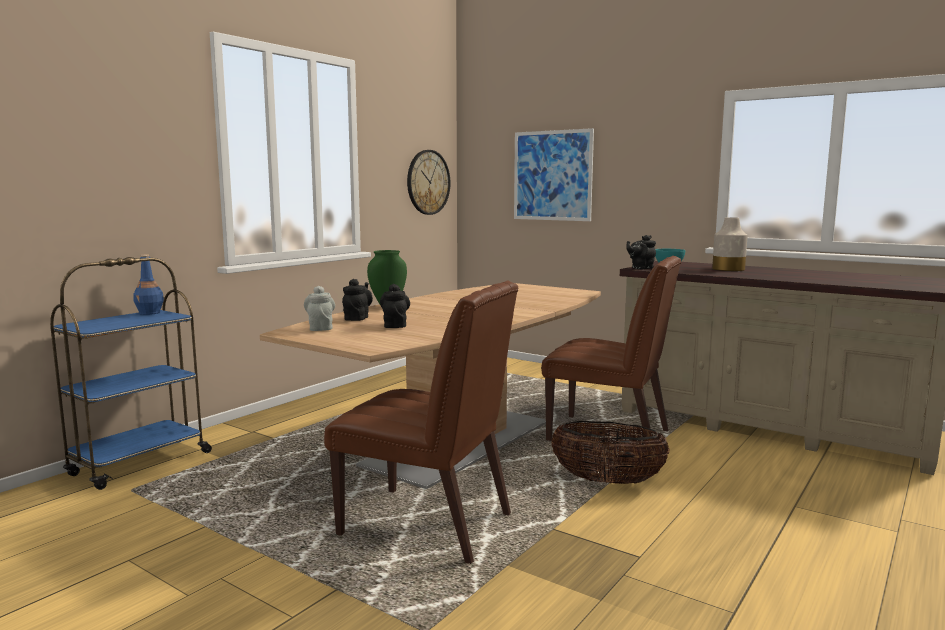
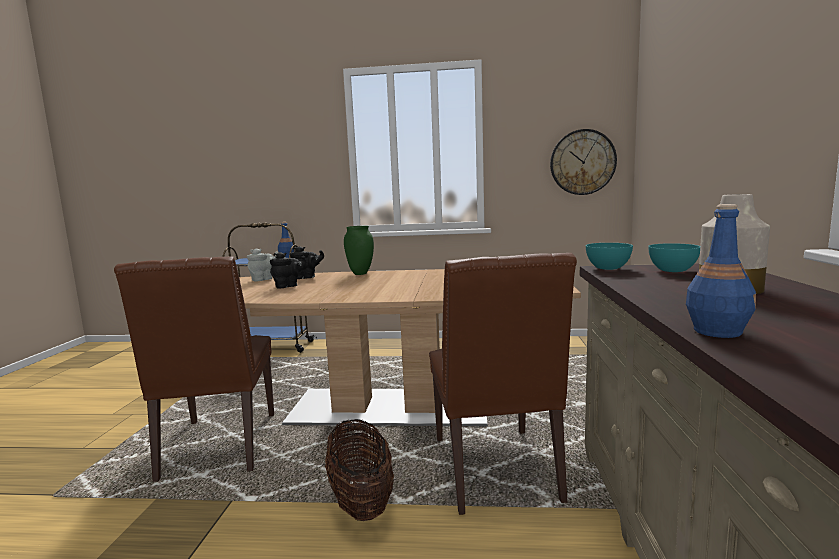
camera: 60 degrees right, 0 degrees up
(552, 175) = (685, 143): picture -> none
(640, 268) = (608, 268): black teapot -> turquoise bowl
(805, 280) = (717, 331): none -> blue bottle

